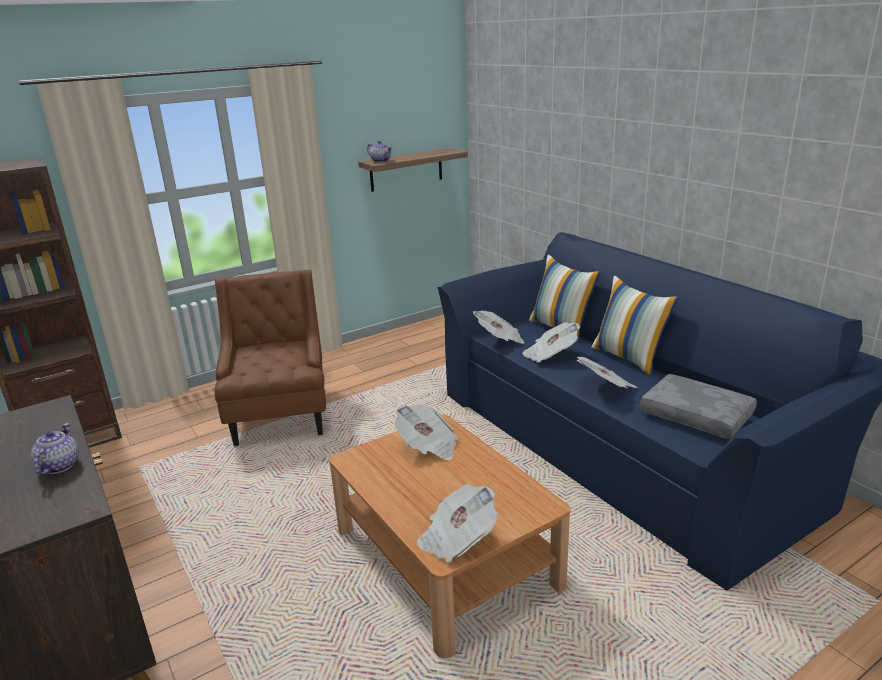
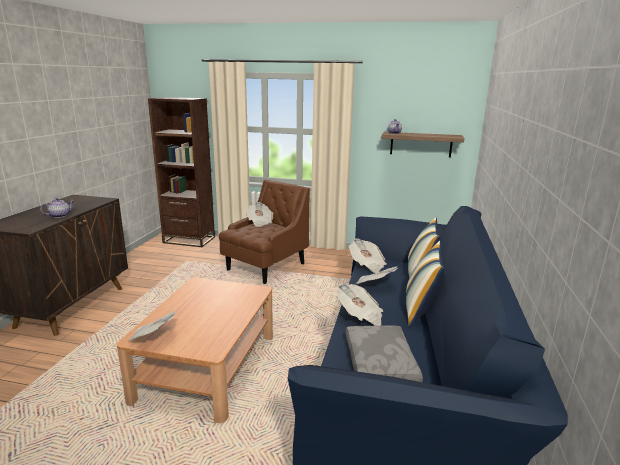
camera: 45 degrees right, 5 degrees down
(428, 446) = (232, 296): newspaper -> newspaper (260, 222)

